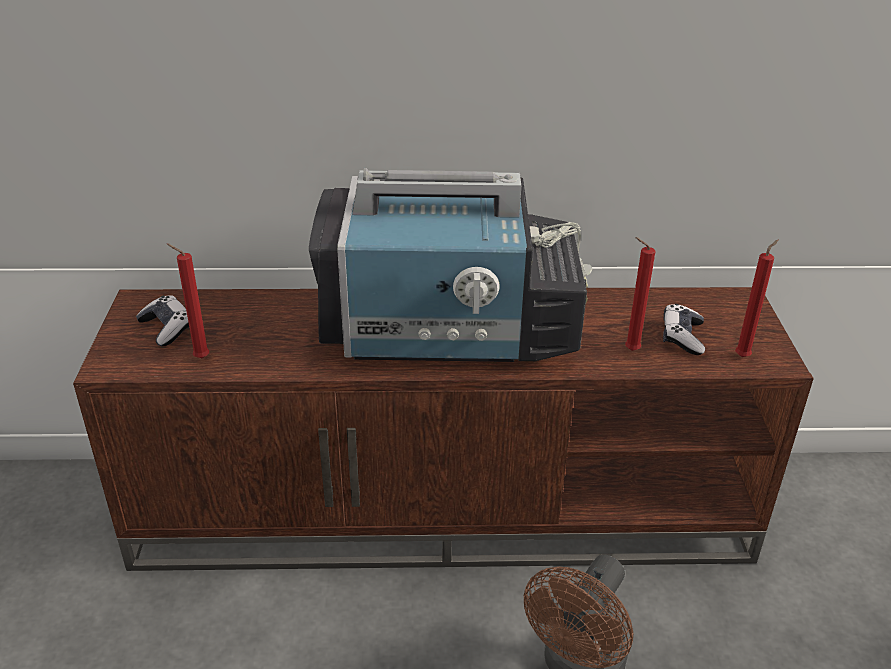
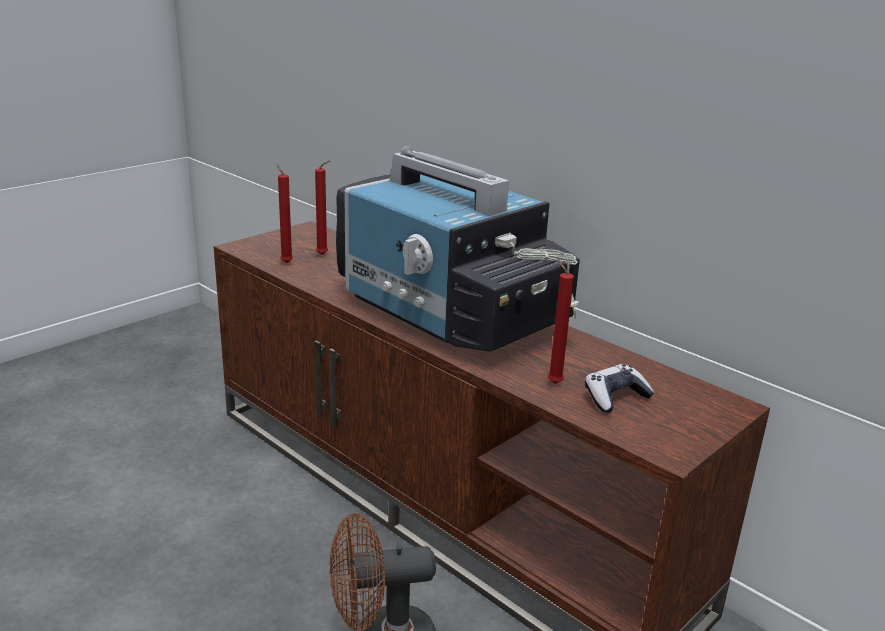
camera: 45 degrees right, 10 degrees down
(167, 328) = (297, 244): game controller -> none
(743, 356) = (645, 433): red candle -> red candle (324, 255)

